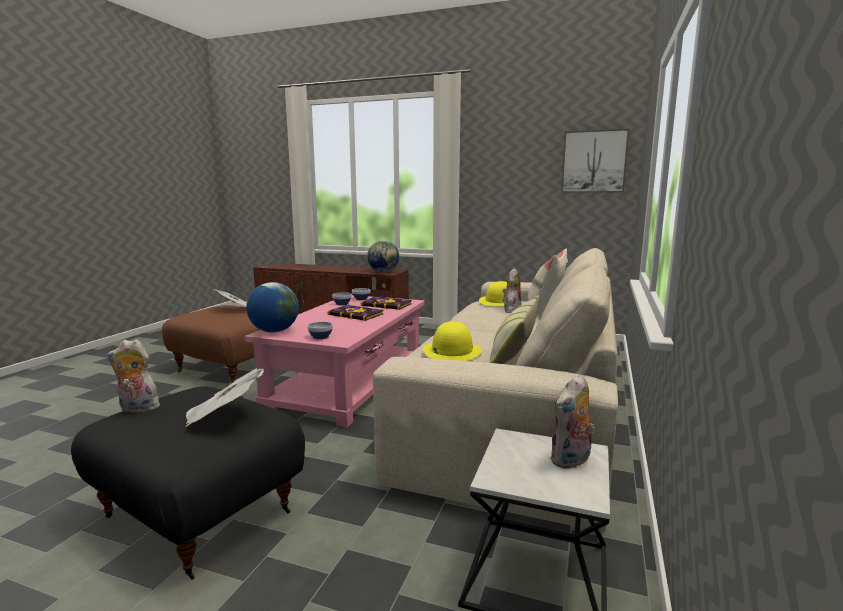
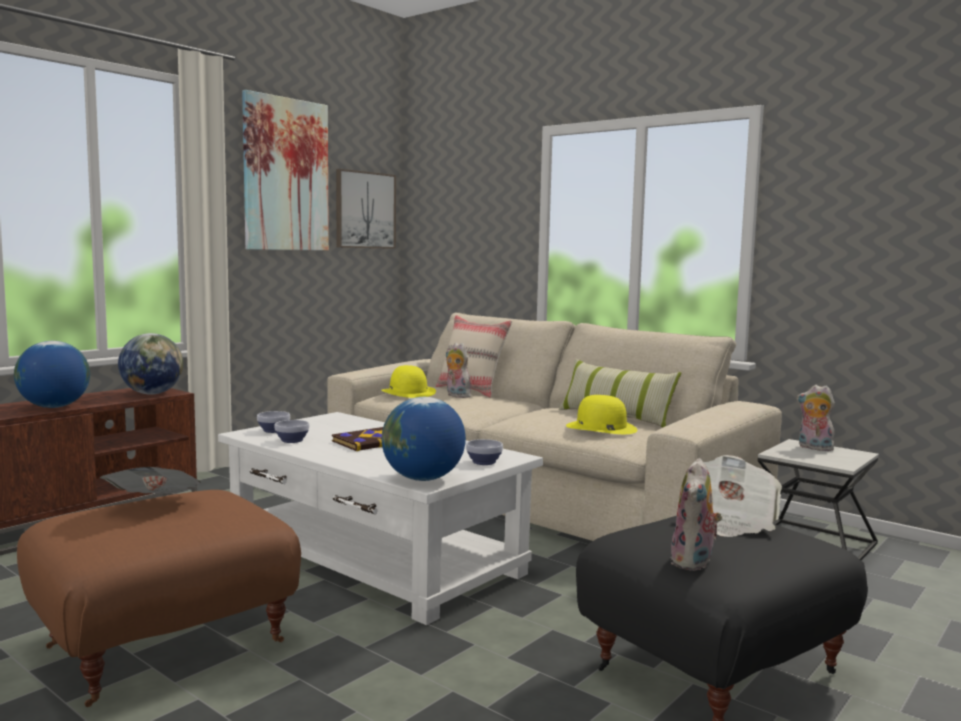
camera: 70 degrees left, 5 degrees down
(339, 270) = (54, 407): none -> globe
(348, 383) = (373, 557): pink coffee table -> white coffee table
(386, 304) = (338, 425): book -> none
(518, 142) = (286, 175): none -> picture
(571, 461) = (813, 448): plush toy -> plush toy turned 150 degrees clockwise

